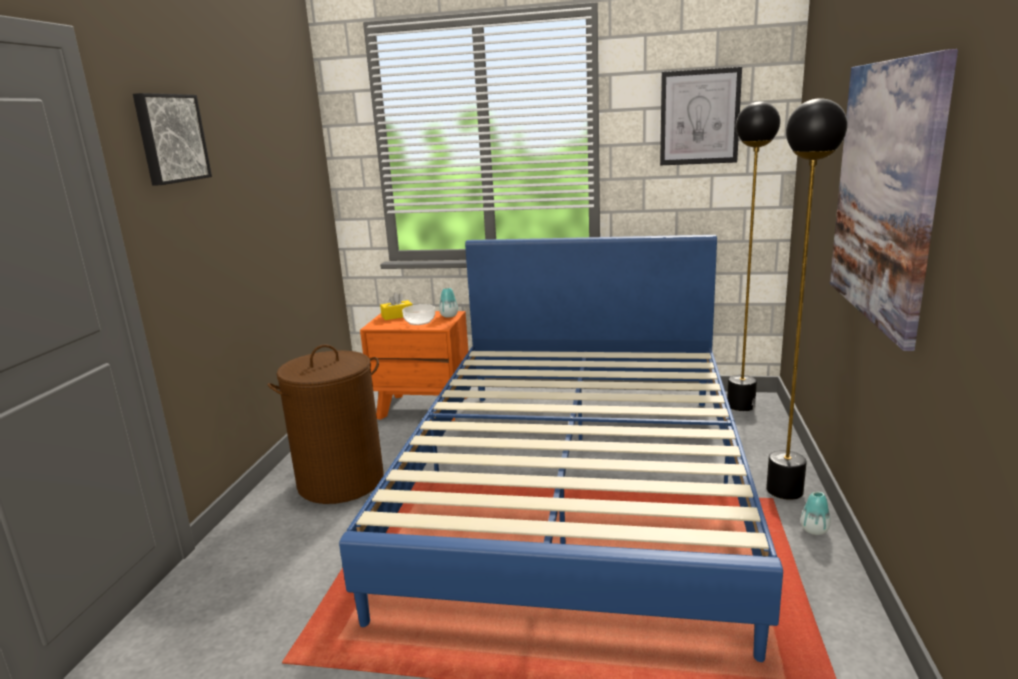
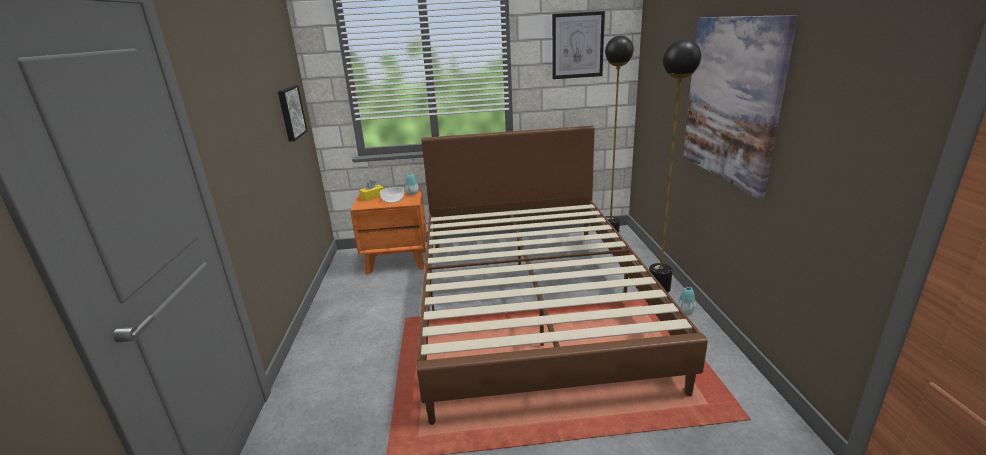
camera: 15 degrees left, 5 degrees up
(170, 138) = (216, 74): picture -> picture (290, 112)
(341, 482) = (362, 324): brown laundry basket -> none
(577, 485) = (531, 303): blue bed -> brown bed

